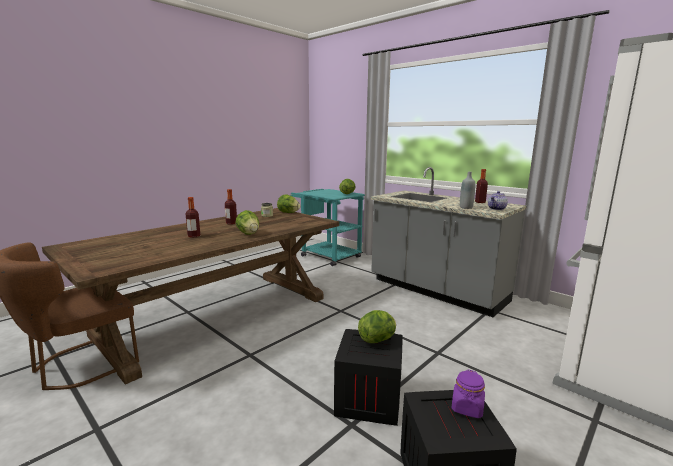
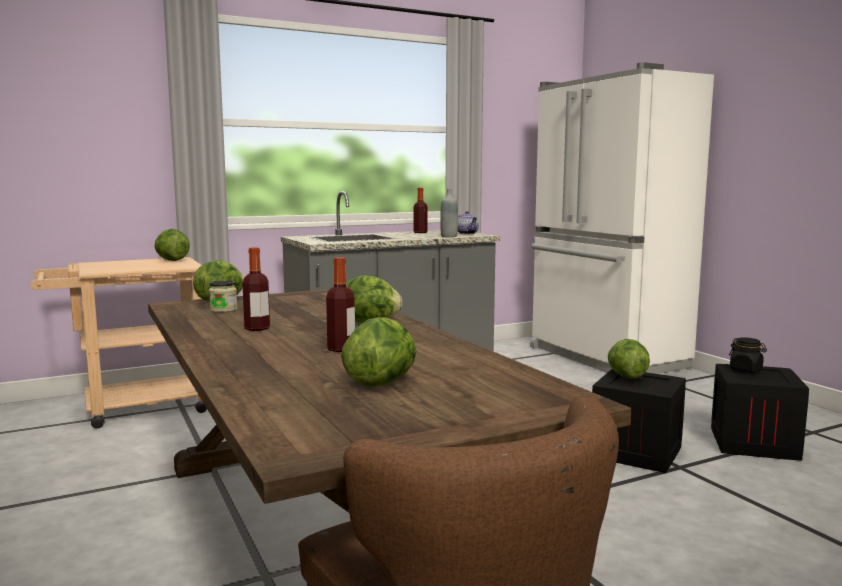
camera: 70 degrees left, 5 degrees down
(137, 246) = (382, 383): none -> lettuce
(326, 255) = (134, 408): turquoise cart -> beige cart
(467, 408) = (746, 369): purple jar -> black jar

